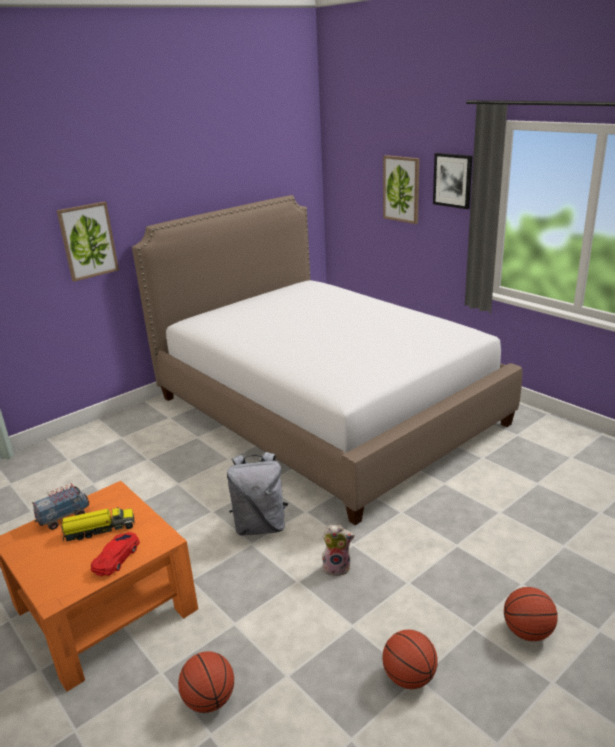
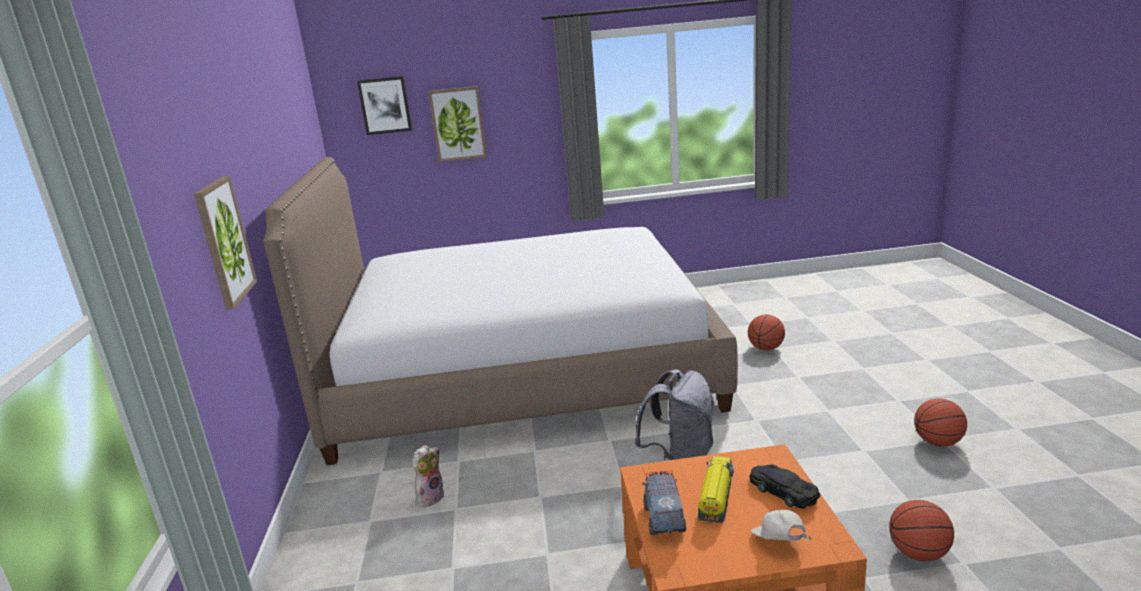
camera: 55 degrees left, 5 degrees down
(51, 573) = (779, 543): none -> white cap
(117, 557) = (782, 491): red toy car -> black toy car
(337, 567) = (782, 436): plush toy -> plush toy (430, 497)
(453, 180) = (525, 101): picture -> picture (385, 105)
(527, 632) = (914, 382): basketball -> basketball (765, 348)

